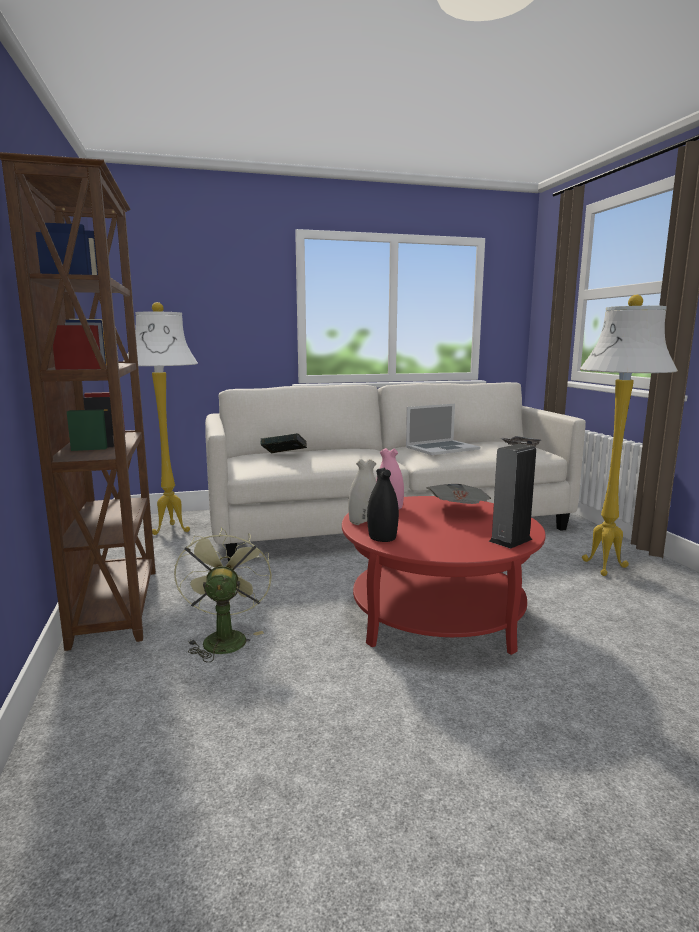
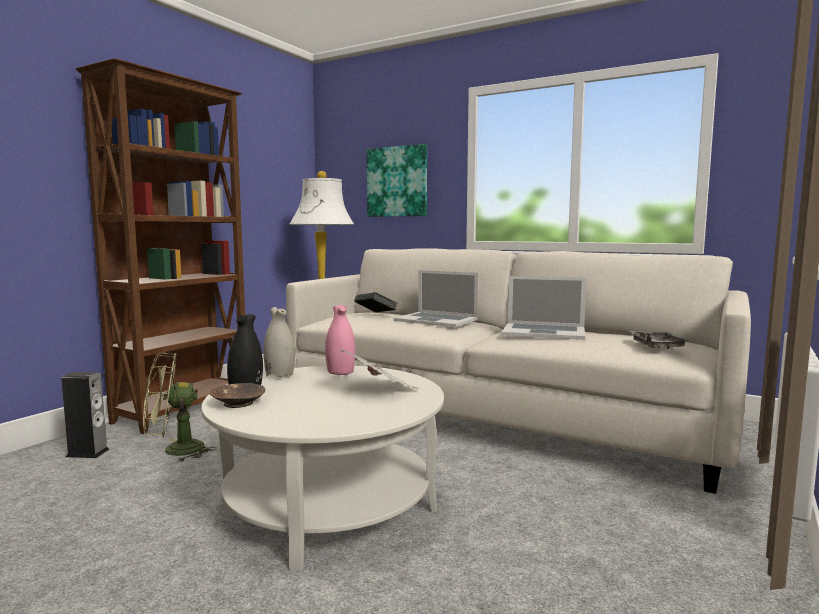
camera: 45 degrees right, 5 degrees down
(217, 315) = (397, 182): none -> picture
(224, 638) = (175, 451): green fan -> green fan turned 150 degrees counterclockwise
(346, 451) = (436, 320): none -> laptop
(421, 547) = (237, 403): none -> brown bowl
(437, 614) = (329, 504): red coffee table -> white coffee table
(510, 540) = (316, 424): speaker -> speaker (87, 453)
(605, 568) = (645, 557): white floor lamp -> none

